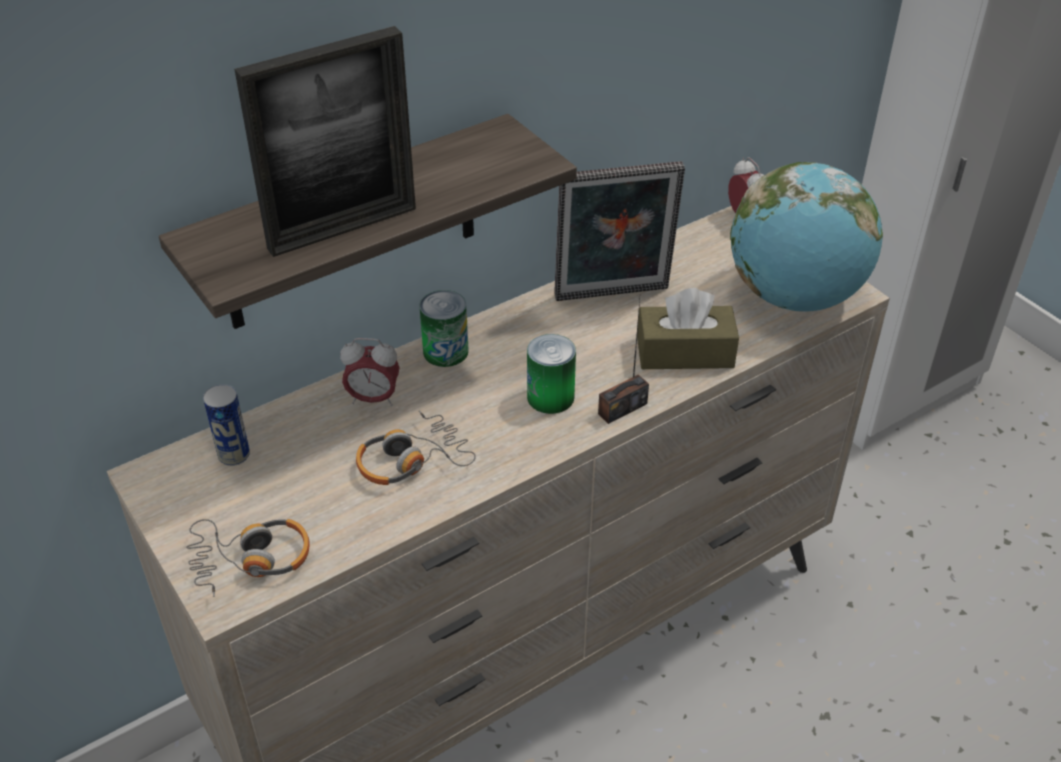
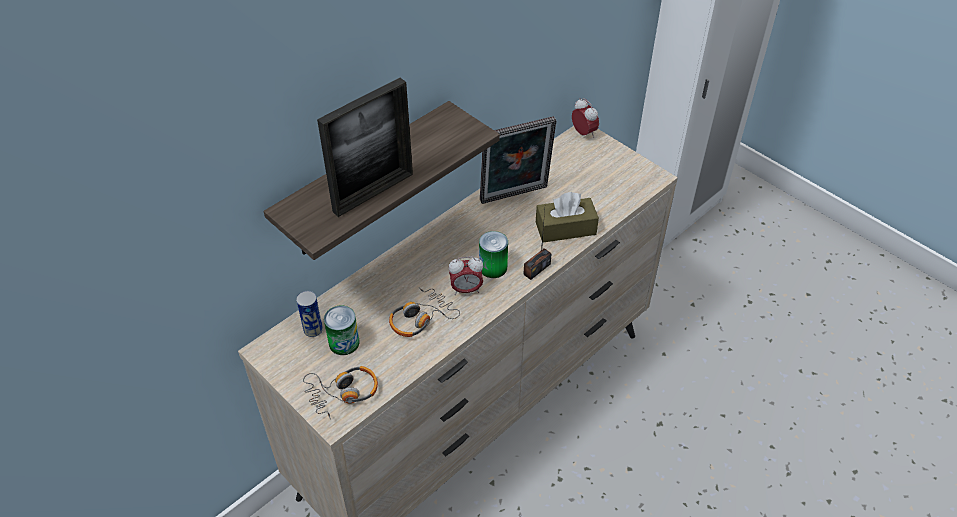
camera: 10 degrees left, 5 degrees up
(373, 399) = (387, 282): alarm clock -> alarm clock (466, 289)
(445, 351) = (423, 246): can -> can (344, 343)
(794, 297) = (622, 183): globe -> none

